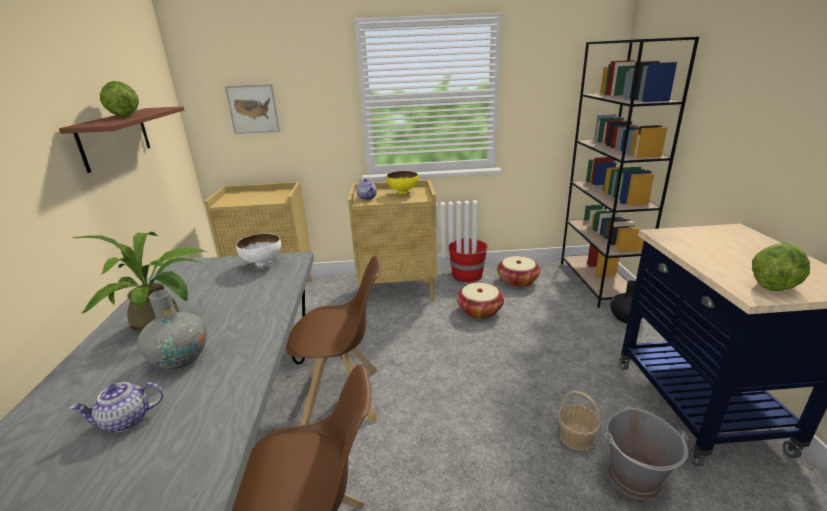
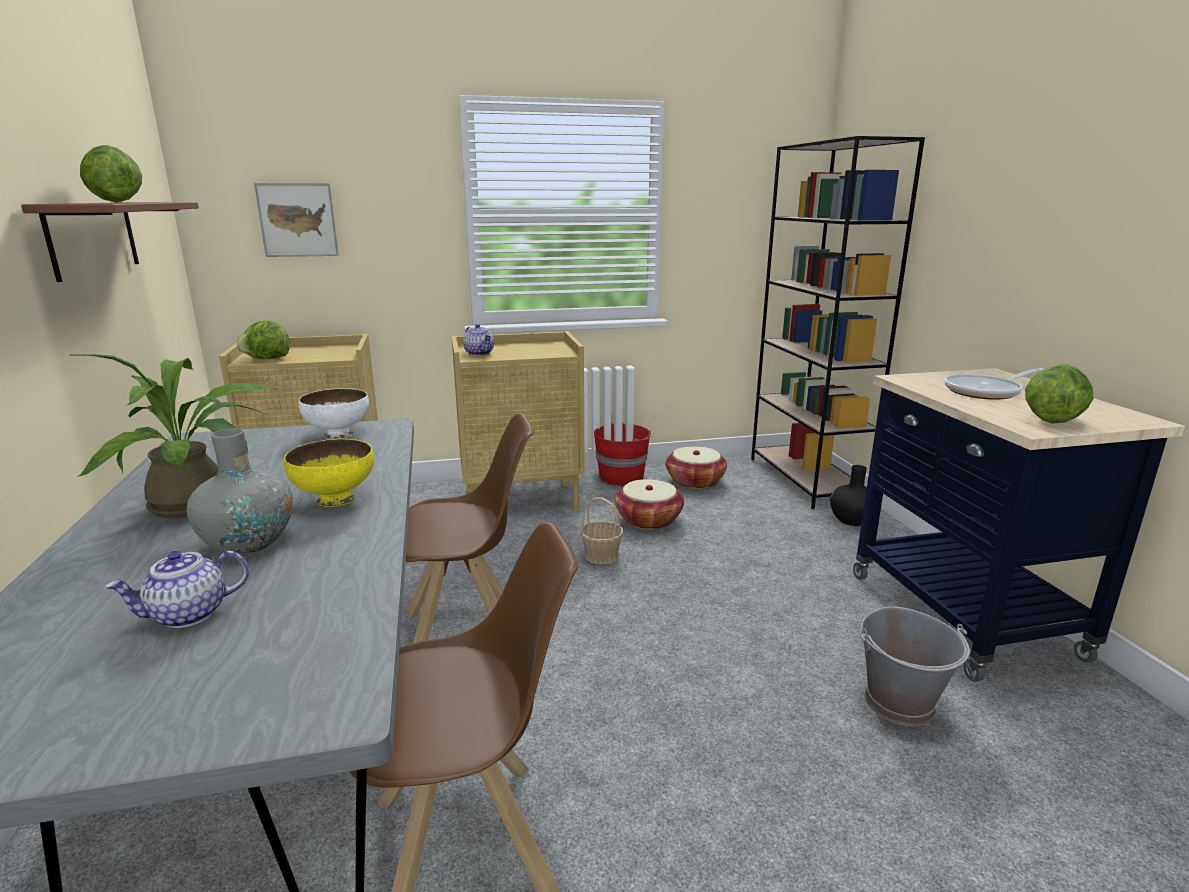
camera: 10 degrees left, 5 degrees down
(235, 201) = (267, 359): none -> lettuce
(403, 193) = (531, 348): yellow bowl -> yellow bowl (335, 499)
(575, 437) = (813, 662): basket -> basket (601, 555)
(725, 250) = (986, 392): none -> frying pan

